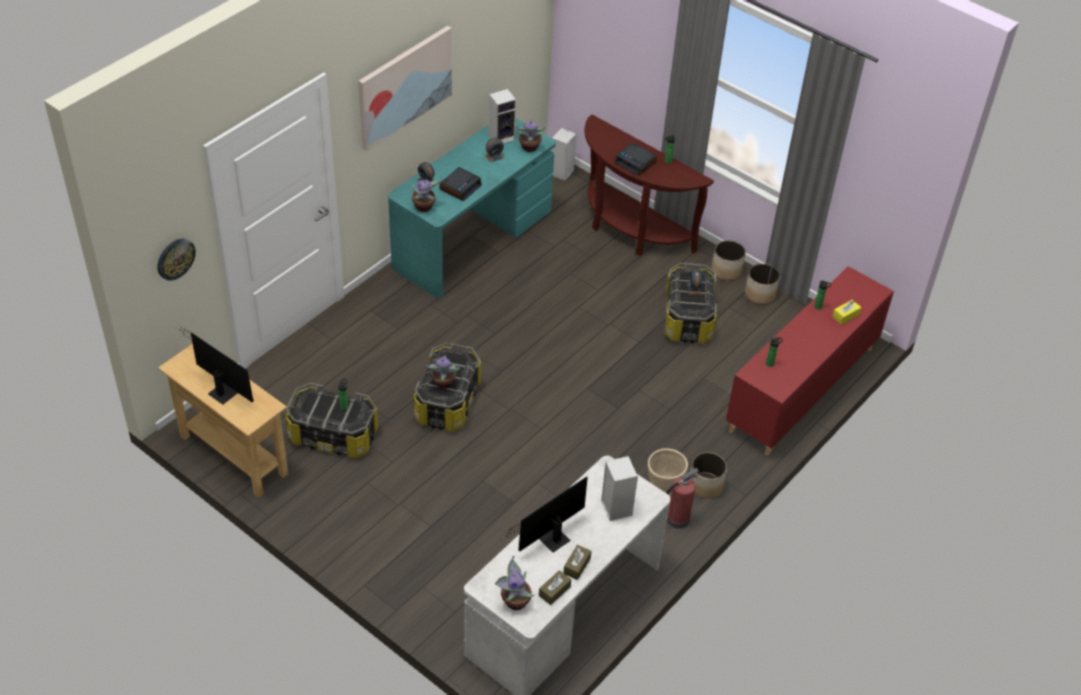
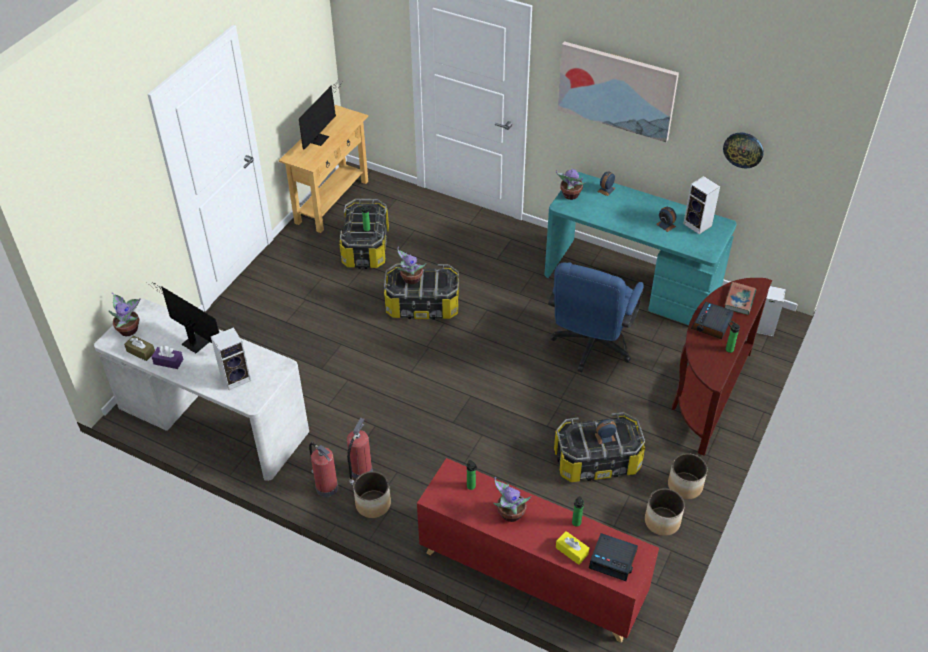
camera: 80 degrees right, 0 degrees up
(175, 258) = (373, 42): wall clock -> wall clock (743, 149)
(460, 187) = (609, 212): alarm clock -> alarm clock (613, 559)
(529, 148) = (692, 246): potted plant -> potted plant (509, 514)
(550, 289) = (590, 347): none -> blue office chair
(577, 566) = (168, 361): brown tissue box -> purple tissue box
(611, 139) = (739, 300): none -> book
(663, 489) = (360, 471): beige planter -> fire extinguisher

